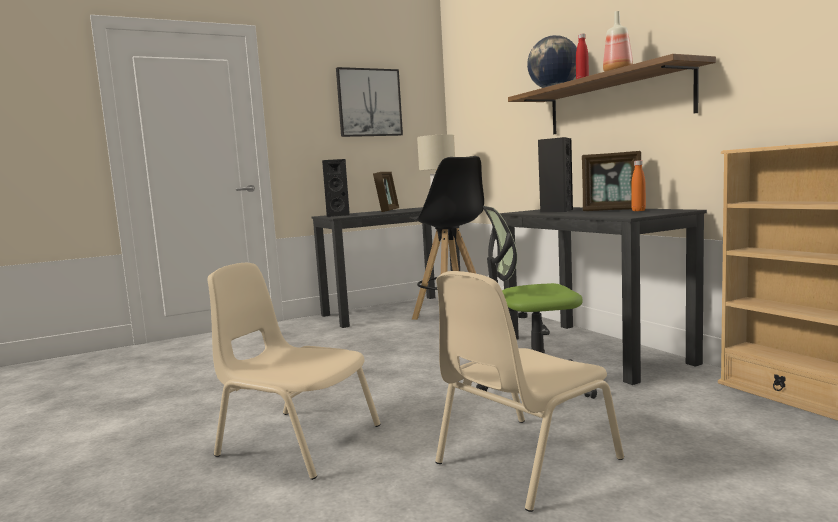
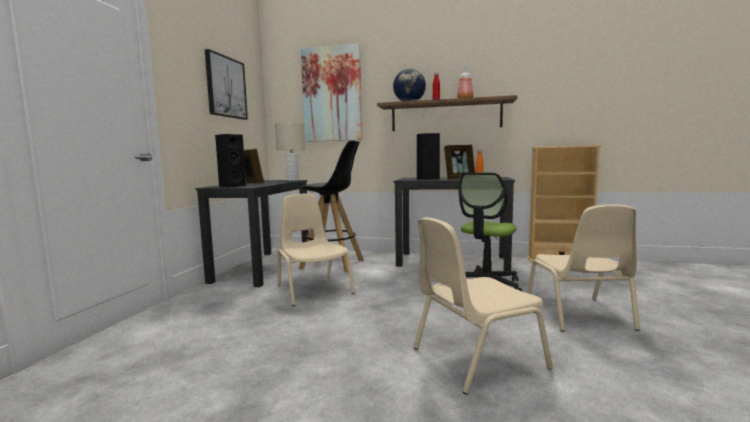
camera: 50 degrees left, 0 degrees up
(369, 341) = (313, 289): none -> beige chair
(496, 88) = (332, 94): none -> picture

